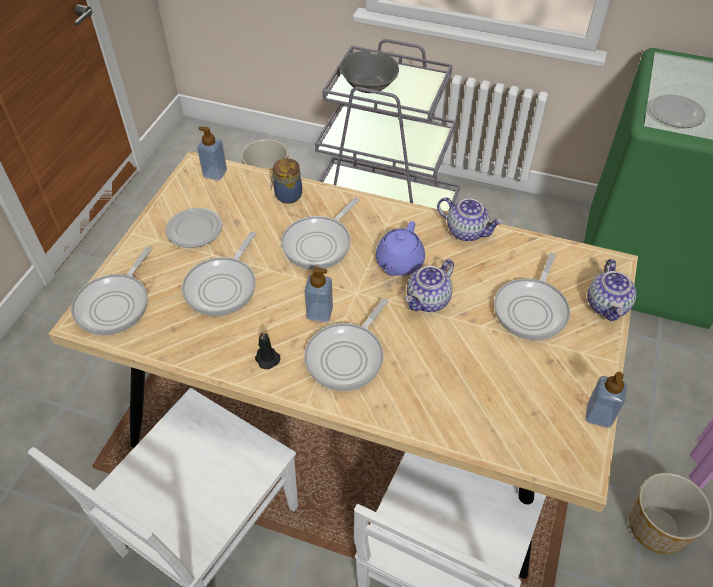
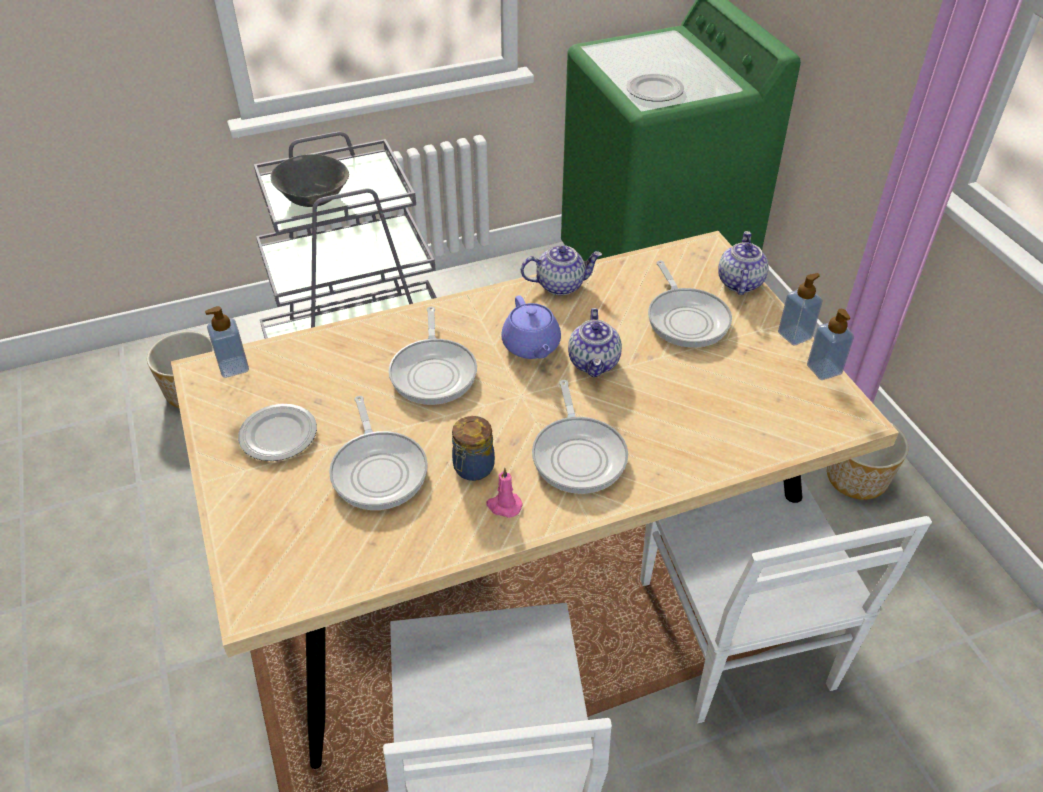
camera: 40 degrees left, 5 degrees down
(115, 304) = (273, 562): frying pan -> none
(266, 358) = (503, 506): black candle -> pink candle
(287, 195) = (345, 346): jar -> jar (472, 468)
(319, 313) = (507, 433): soap dispenser -> soap dispenser (794, 335)
(607, 306) = (739, 282): teapot -> teapot turned 135 degrees counterclockwise

